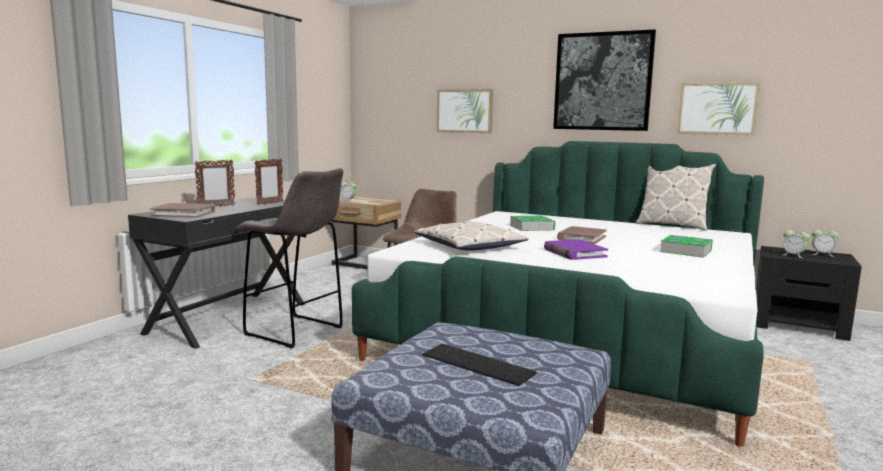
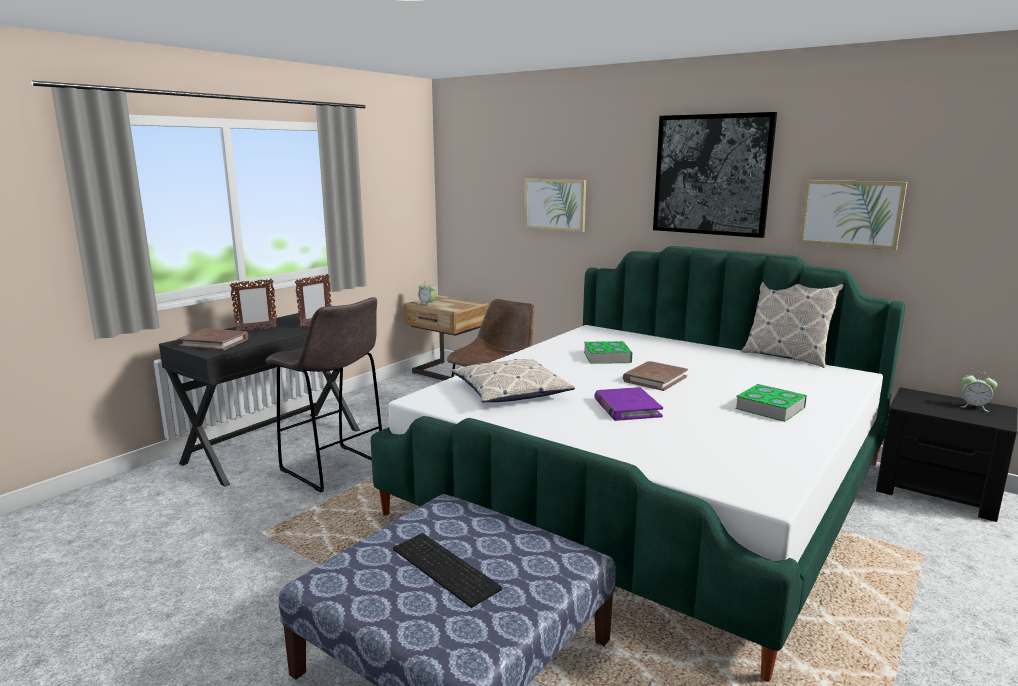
camera: 10 degrees right, 5 degrees up
(793, 256) = (932, 408): alarm clock -> none

